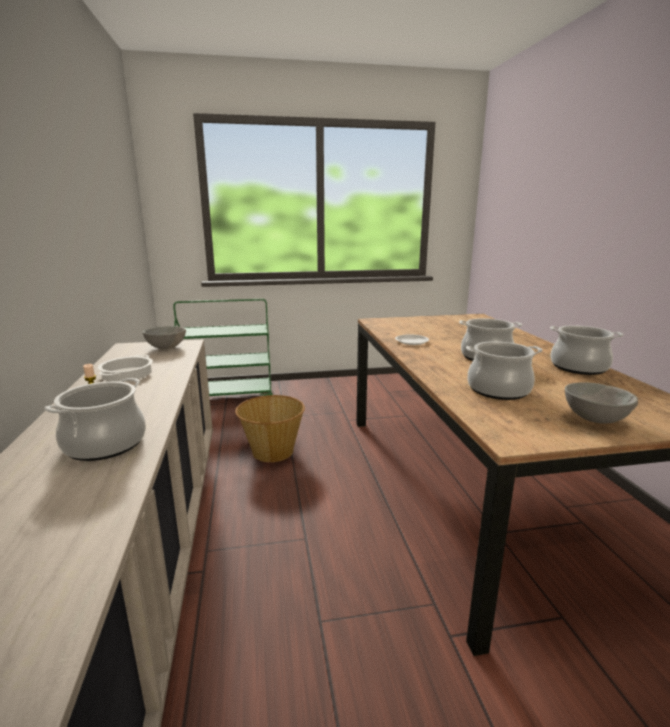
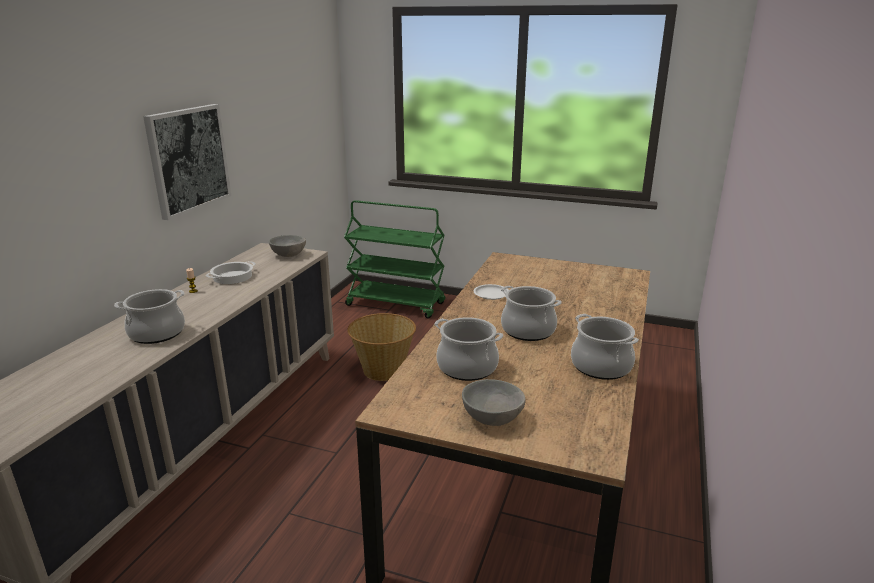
camera: 30 degrees right, 5 degrees up
(51, 230) = (188, 159): none -> picture

